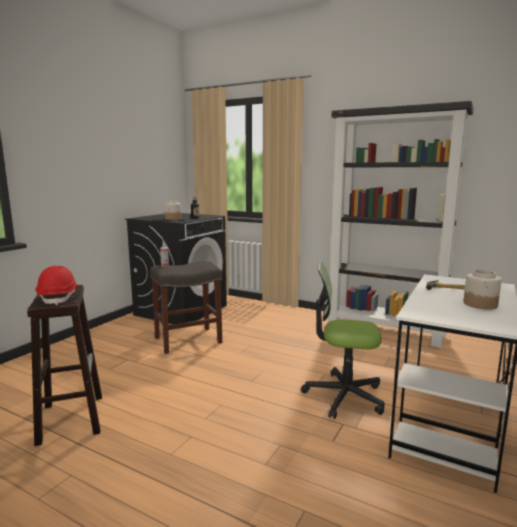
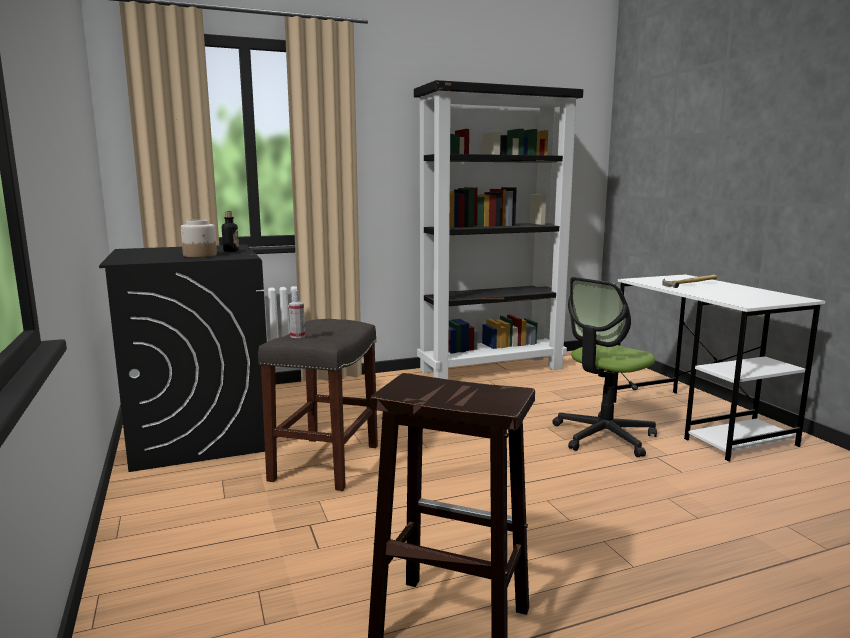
camera: 50 degrees left, 0 degrees up
(59, 297) = (471, 392): red hard hat -> none
(480, 304) = (736, 289): jar -> none

